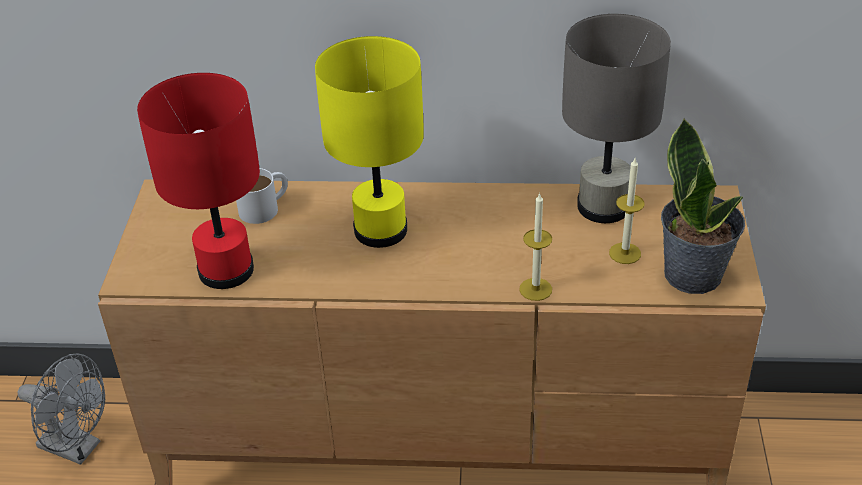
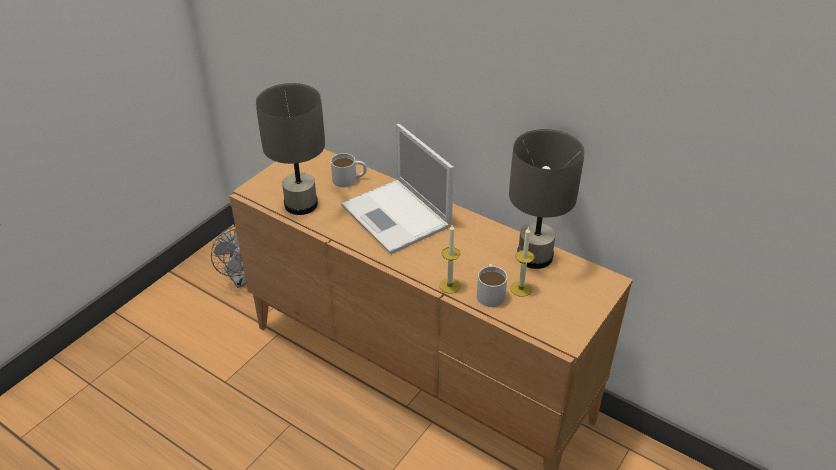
camera: 30 degrees right, 0 degrees up
(227, 270) = (302, 204): red table lamp -> grey table lamp
(382, 230) = (397, 217): yellow table lamp -> laptop
(593, 274) = (490, 292): none -> white mug
(694, 274) = (551, 319): potted plant -> none

